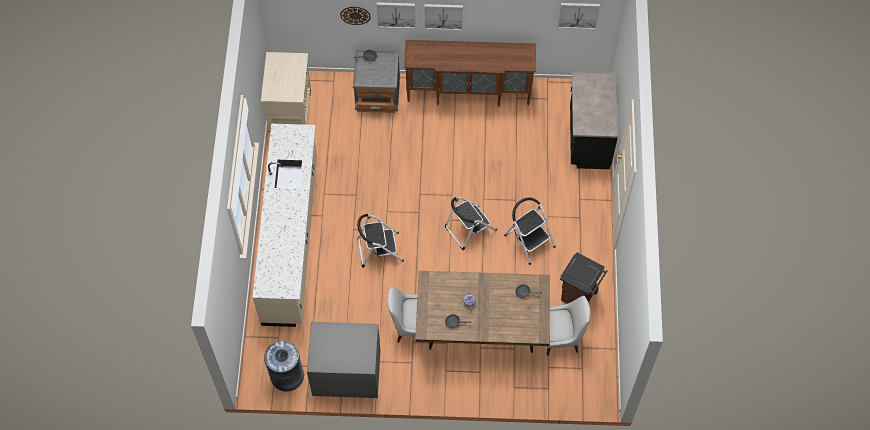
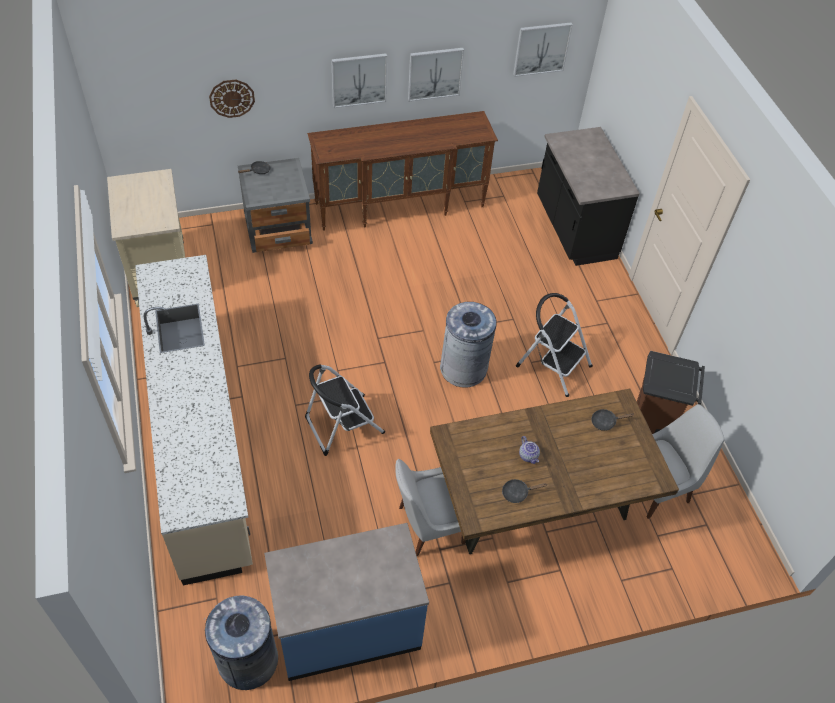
camera: 20 degrees left, 10 degrees down
(346, 372) = (347, 627): grey washing machine -> blue counter
(396, 14) = (291, 87): picture -> picture (435, 73)
(469, 229) = (463, 368): step ladder -> grey trash can

